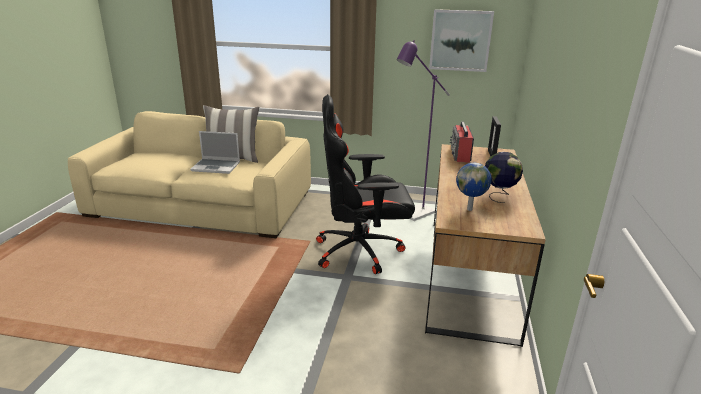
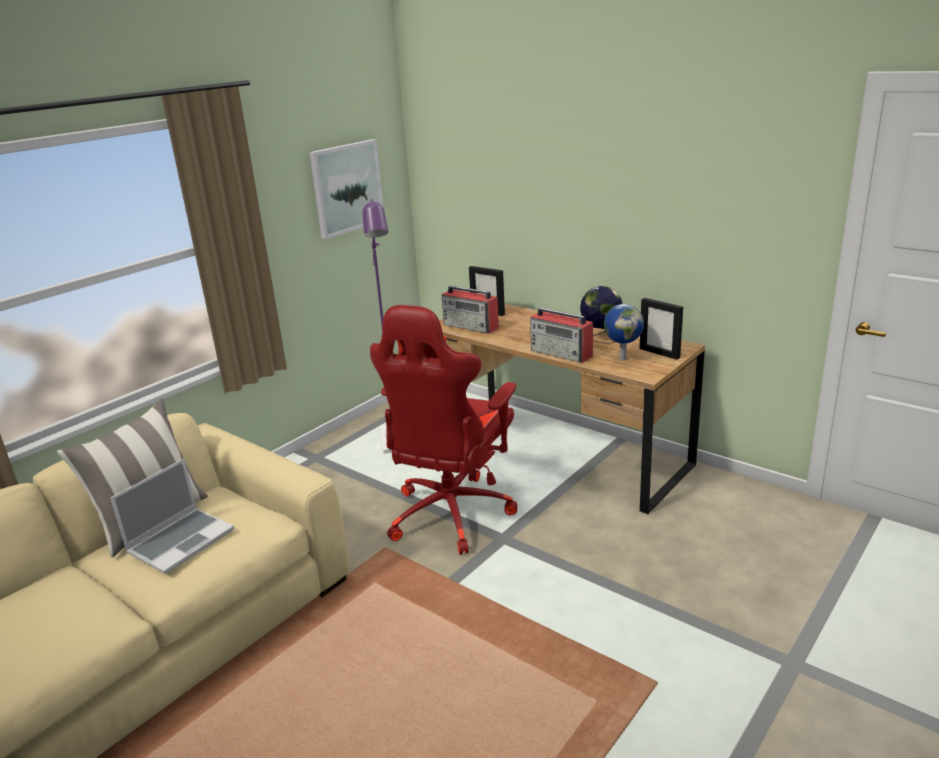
camera: 60 degrees left, 0 degrees up
(364, 252) = (455, 508): black office chair -> red office chair
(452, 188) = (562, 353): none -> radio
(500, 222) = (660, 353): none -> picture frame

